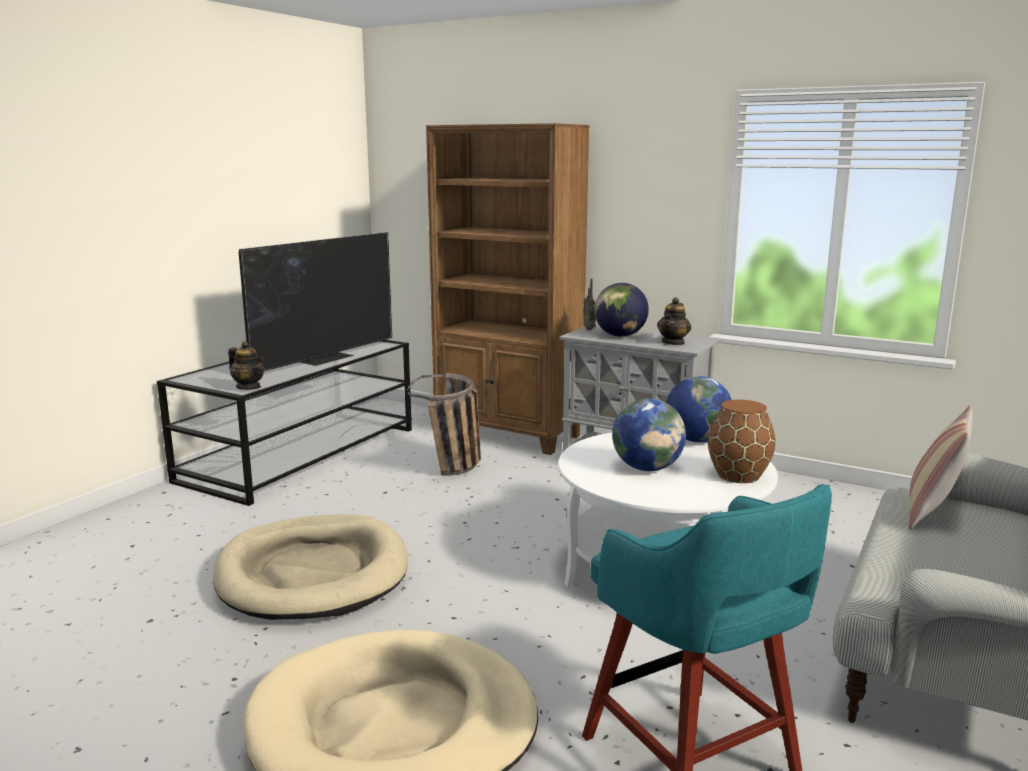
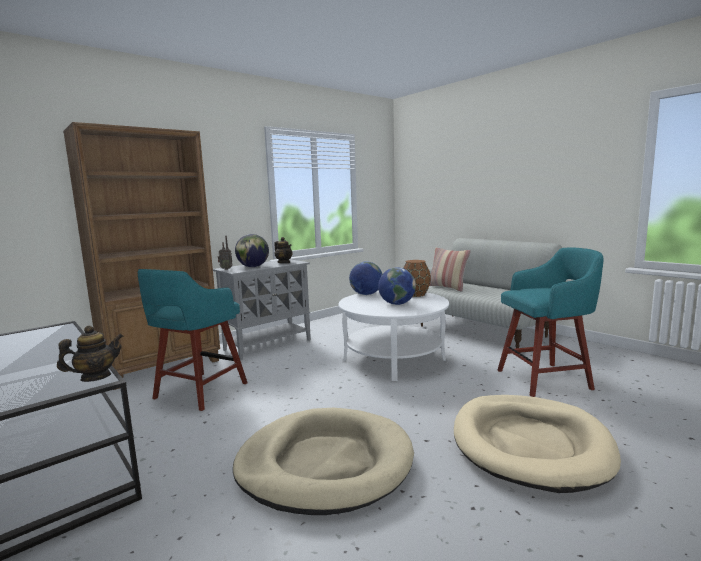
camera: 70 degrees left, 5 degrees down
(326, 358) = (54, 346): television -> none
(454, 470) = (199, 392): basket -> turquoise stool

